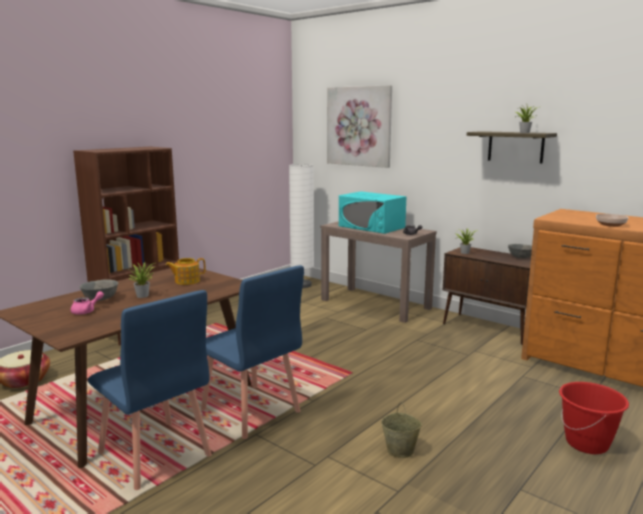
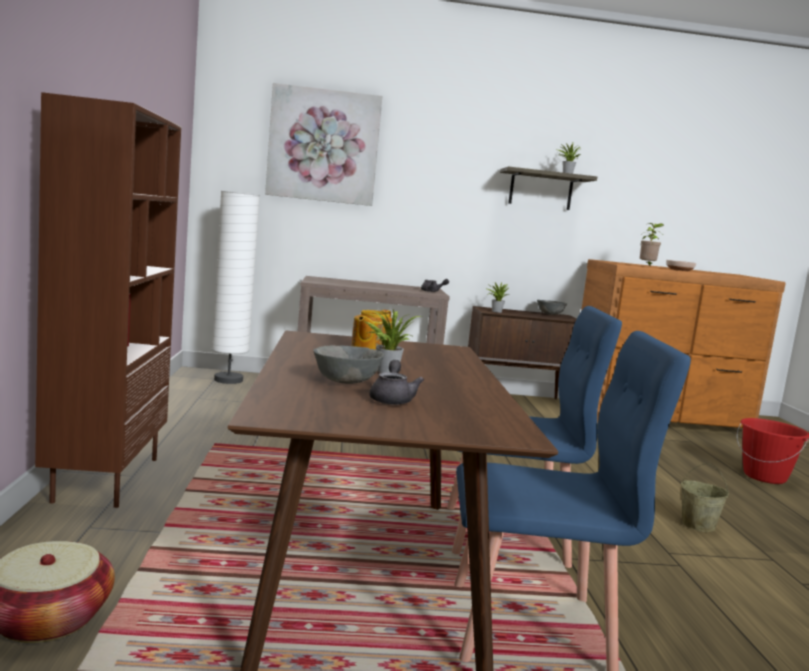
camera: 45 degrees left, 5 degrees down
(87, 311) = (392, 399): pink teapot -> grey teapot
(371, 227) = (365, 284): turquoise microwave -> none
(580, 220) = (647, 266): none -> potted plant

